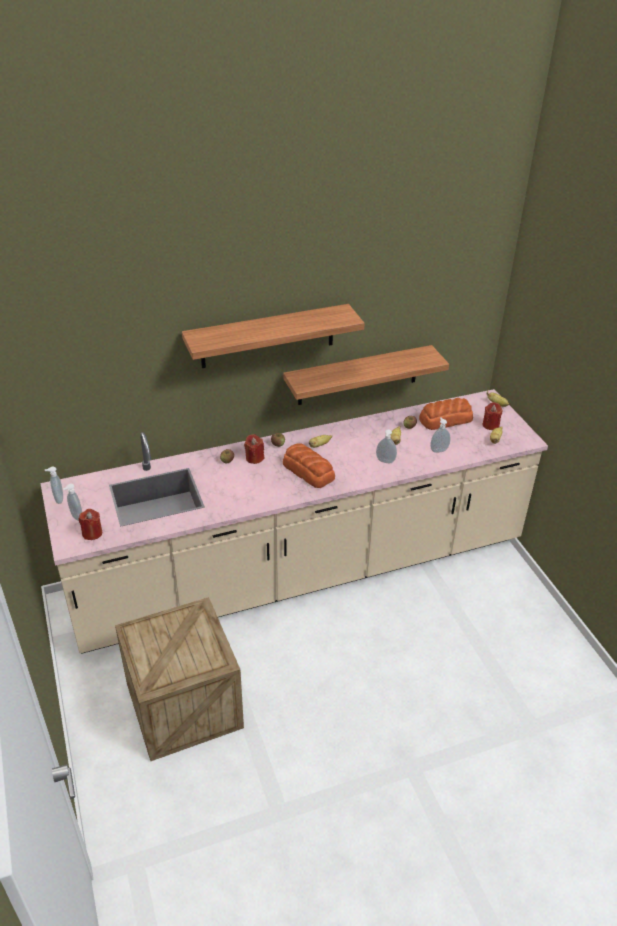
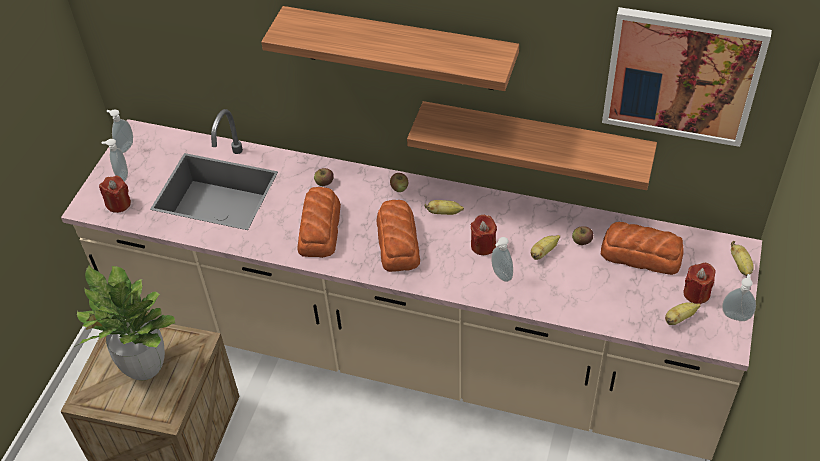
camera: 40 degrees right, 10 degrees up
(174, 643) = (144, 367): none -> potted plant
(252, 485) = (320, 228): none -> bread
(254, 458) = (356, 193): red candle -> red candle (483, 245)
(438, 450) = (585, 294): soap dispenser -> soap dispenser (735, 315)
(444, 292) = (682, 75): none -> picture

